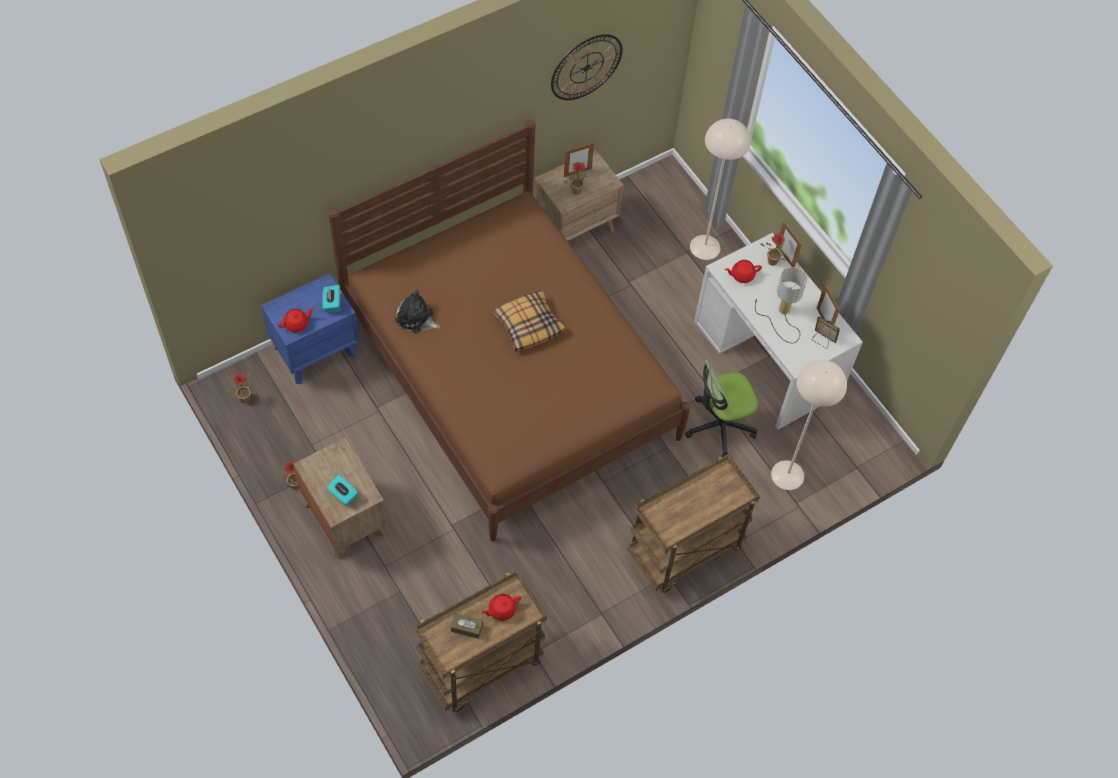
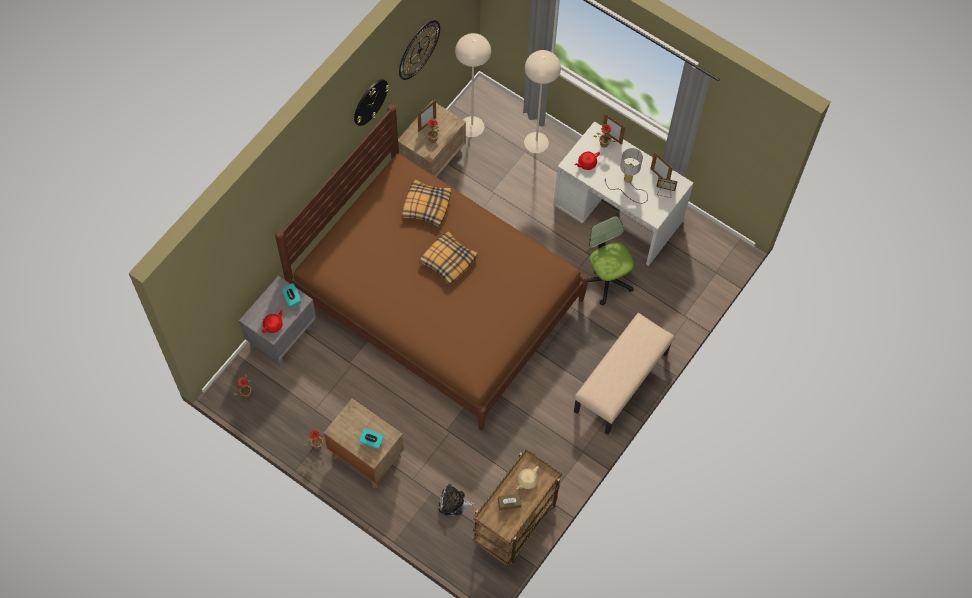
camera: 20 degrees left, 5 degrees up
(316, 351) = (282, 336): blue nightstand -> grey nightstand
(416, 318) = (362, 287): plush toy -> plush toy (453, 503)
(501, 101) = (370, 102): none -> wall clock
(501, 610) = (527, 480): red teapot -> beige teapot
(532, 257) = (426, 206): none -> pillow
(684, 552) = (621, 383): brown cart -> beige bench
(719, 426) = (606, 279): office chair -> office chair turned 105 degrees clockwise
(787, 475) = (669, 297): beige floor lamp -> beige floor lamp (472, 127)

